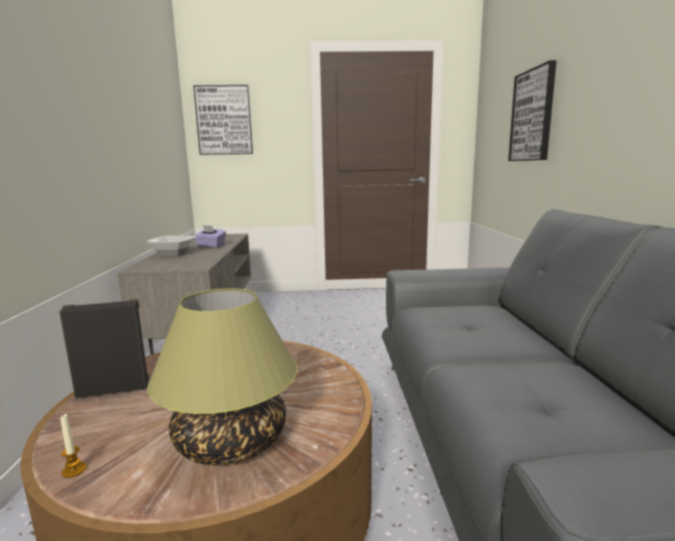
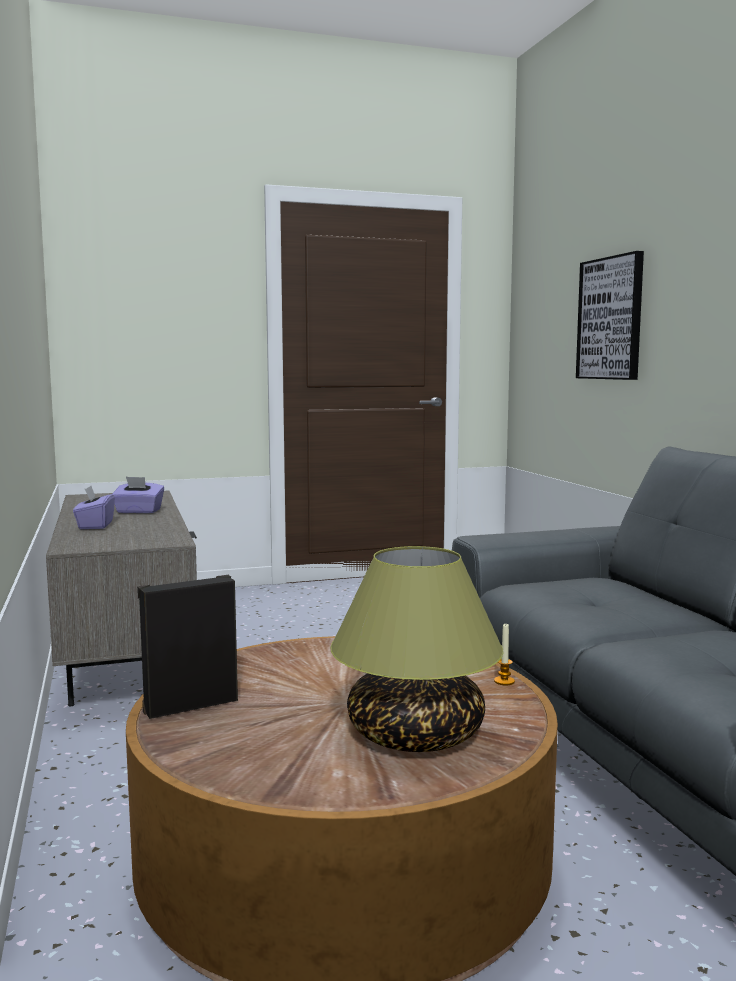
camera: 15 degrees left, 5 degrees down
(74, 470) = (255, 779): candle -> candle (504, 681)
(173, 254) = (95, 525): bowl -> purple tissue box
(224, 120) = (119, 301): picture -> none

